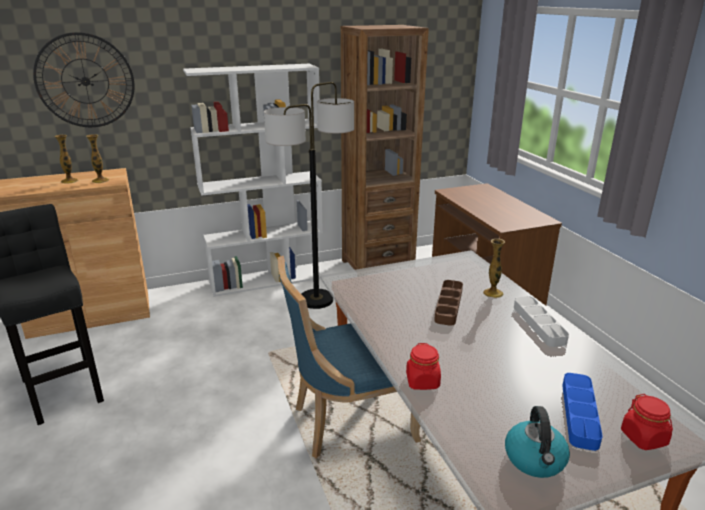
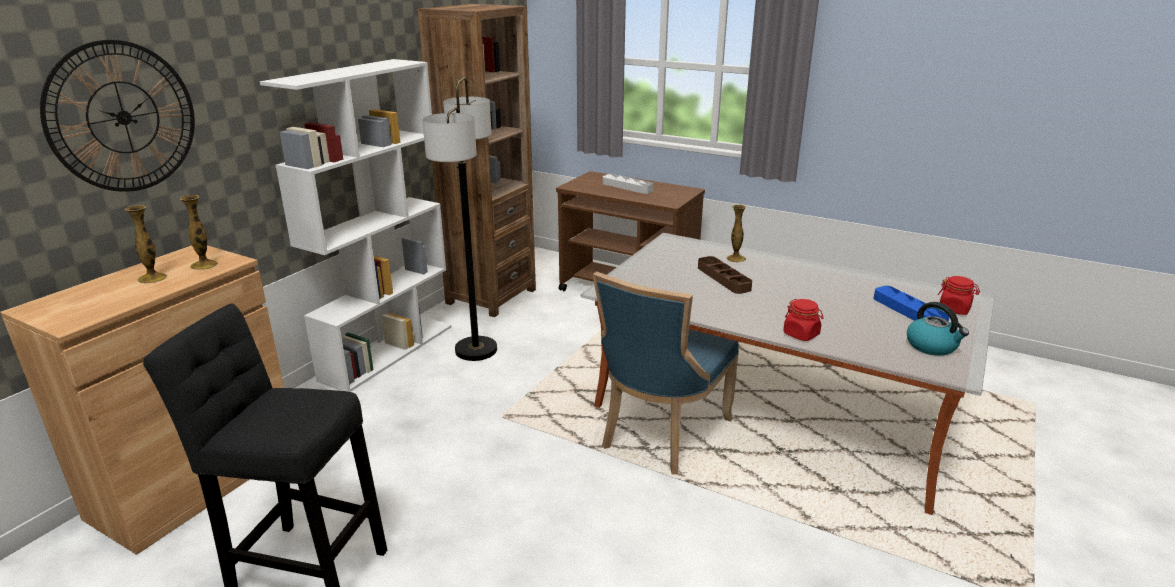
camera: 40 degrees left, 0 degrees up
(538, 324) = (799, 268): grey tray -> grey tray (627, 187)

